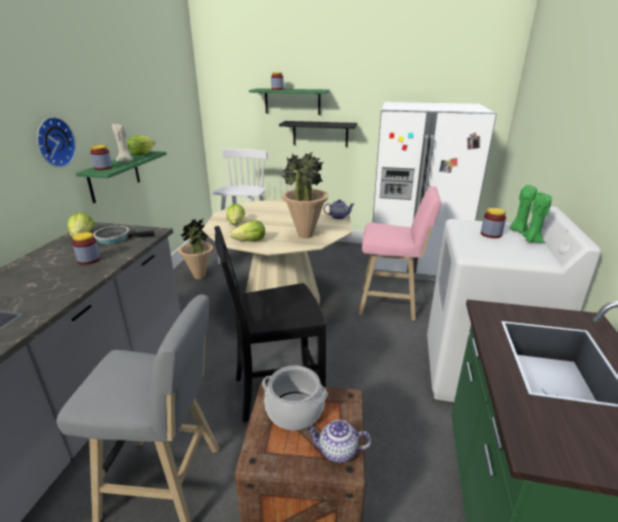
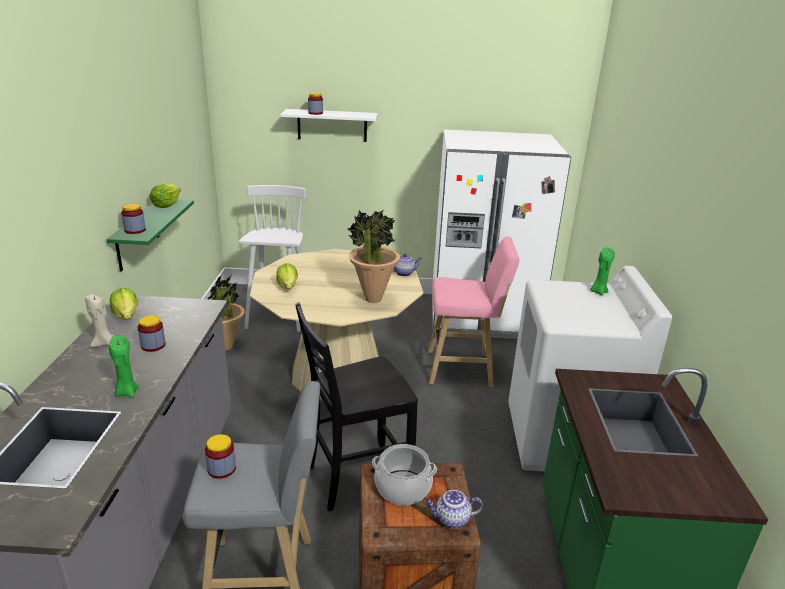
camera: 10 degrees left, 0 degrees up
(53, 142) = (89, 208): wall clock -> none
(116, 238) = (168, 316): frying pan -> none
(125, 161) = (154, 218): beige candle -> beige candle (104, 343)
(250, 241) = (313, 309): lettuce -> none
(292, 101) = (332, 125): green shelf -> white shelf
(320, 133) = (366, 164): black shelf -> none
(491, 234) = (573, 298): jar -> jar (221, 469)
(531, 240) = (611, 304): green candle -> green candle (127, 392)

